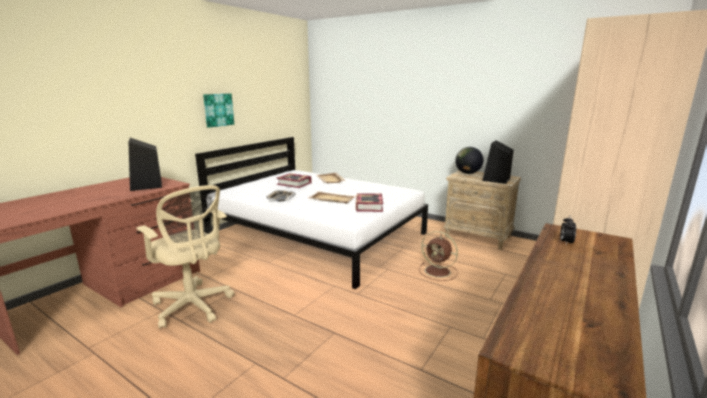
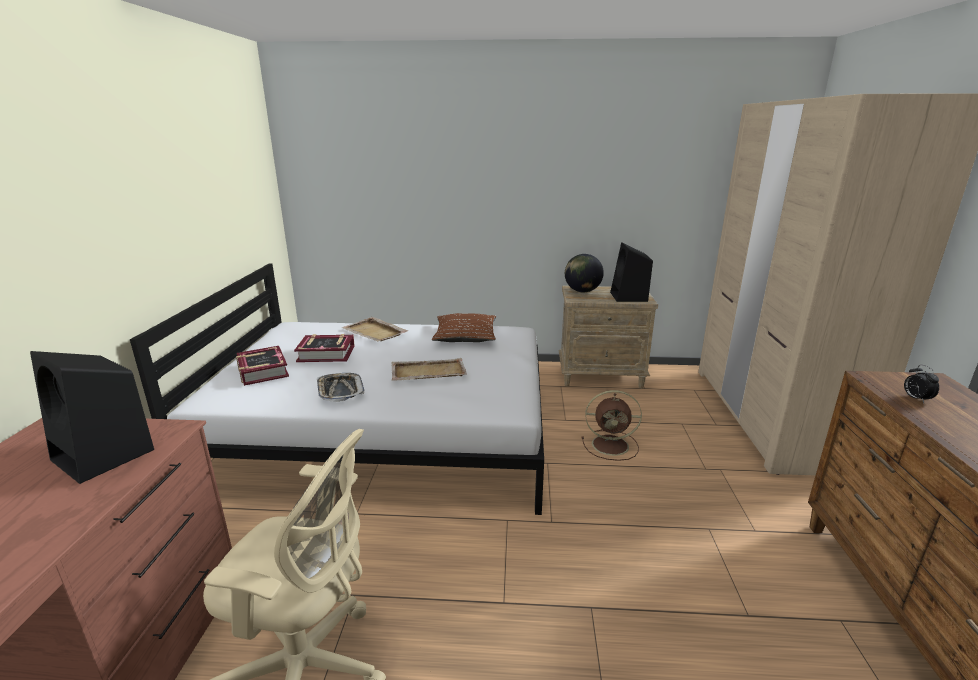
camera: 30 degrees left, 5 degrees up
(218, 110) = (150, 236): picture -> none
(369, 206) = (500, 373): book -> book (262, 371)
(375, 188) = (465, 336): none -> brown pillow

